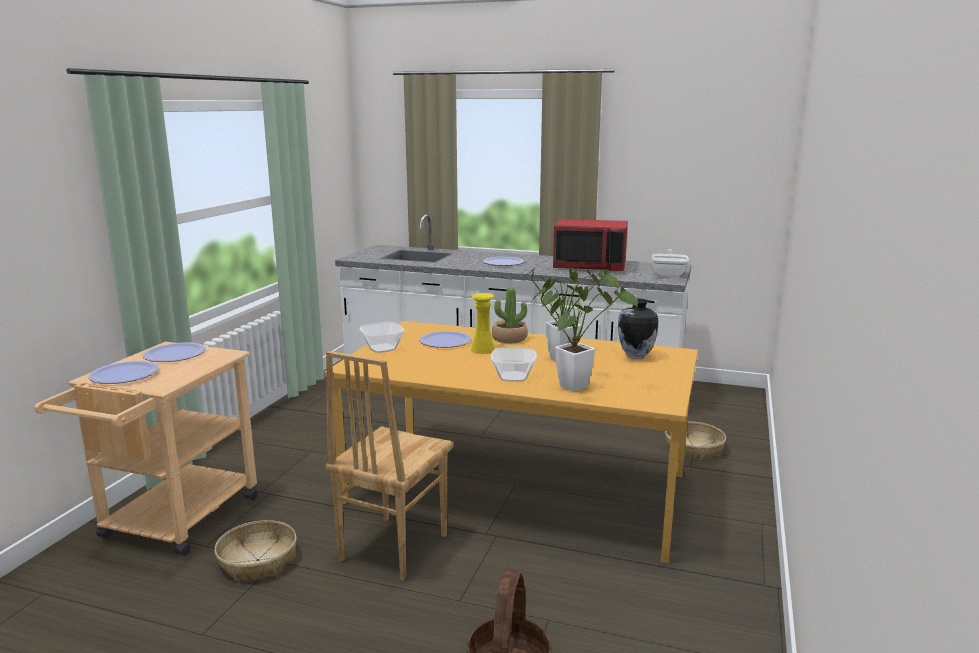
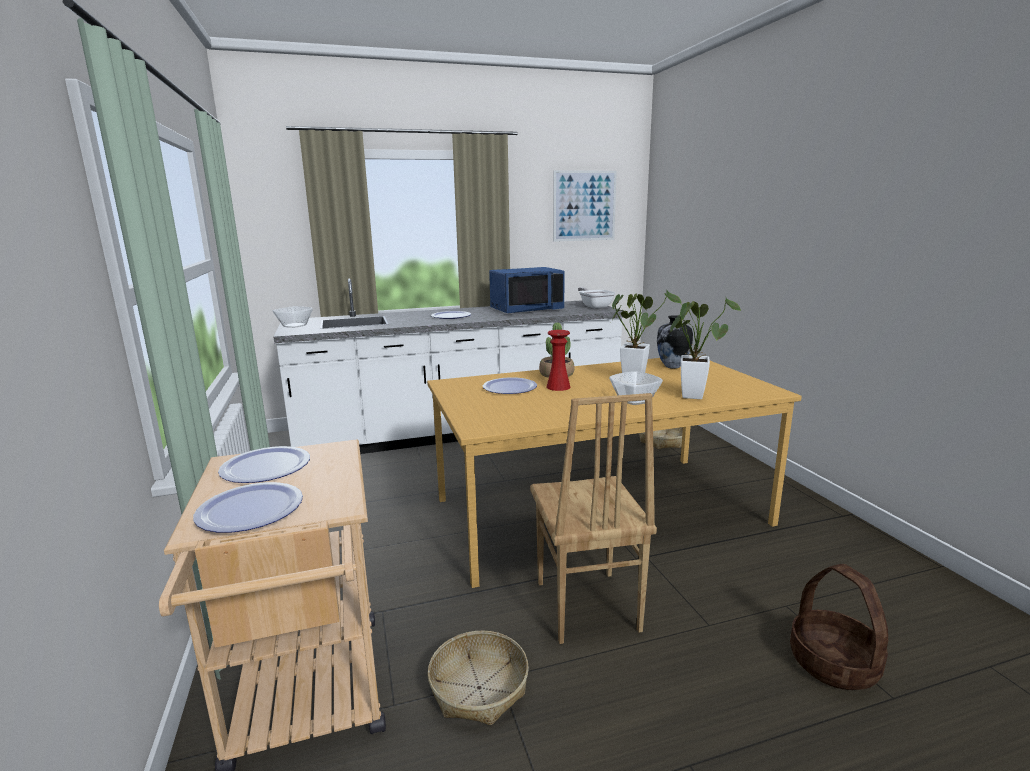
camera: 35 degrees left, 0 degrees up
(383, 348) = (469, 406): bowl -> bowl (295, 325)
(483, 350) = (558, 387): yellow vase -> red vase
(590, 266) = (526, 309): red microwave -> blue microwave
(702, 151) = (584, 206): none -> picture

